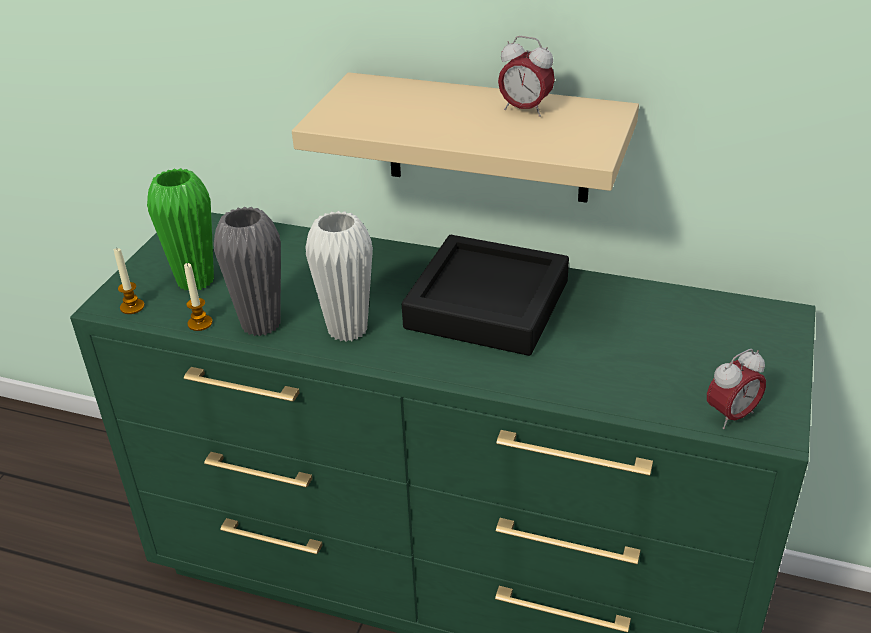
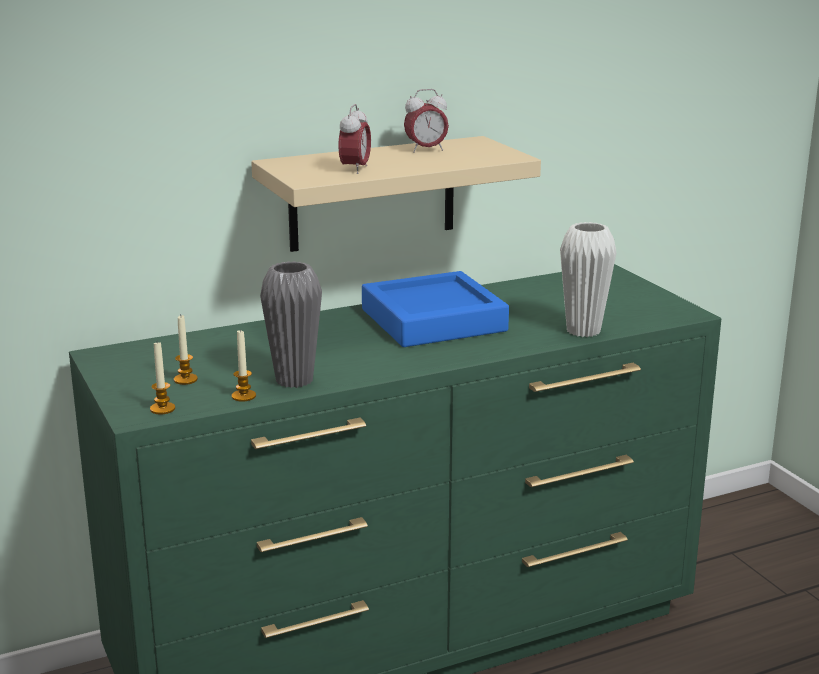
camera: 45 degrees left, 15 degrees down
(195, 281) = (185, 380): green vase -> candle
(347, 330) = (365, 361): white vase -> white vase (583, 331)
(487, 305) = (433, 320): black tray -> blue tray
(731, 416) = (658, 315): alarm clock -> alarm clock (355, 169)

